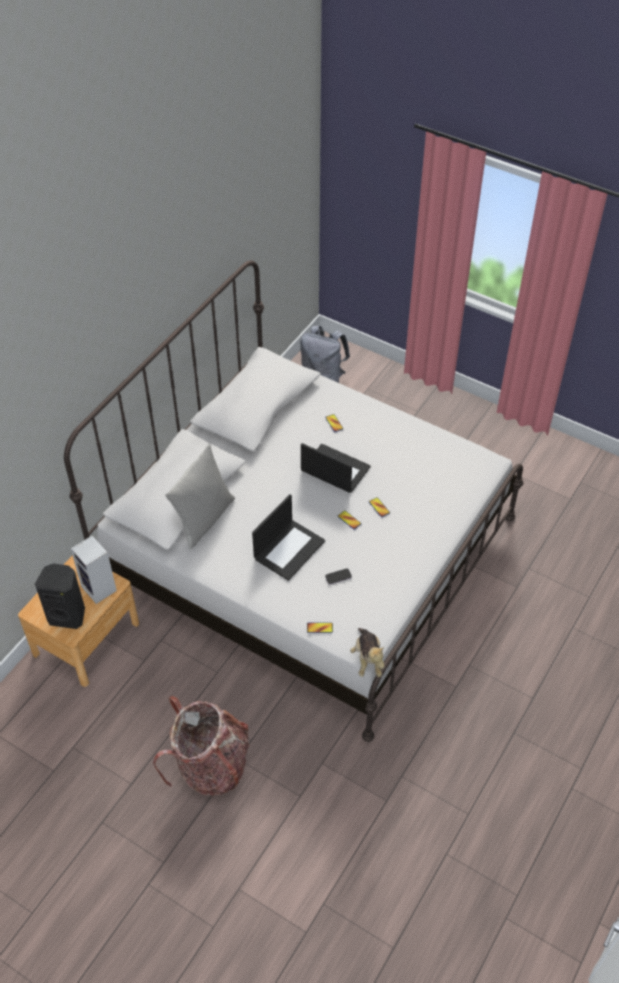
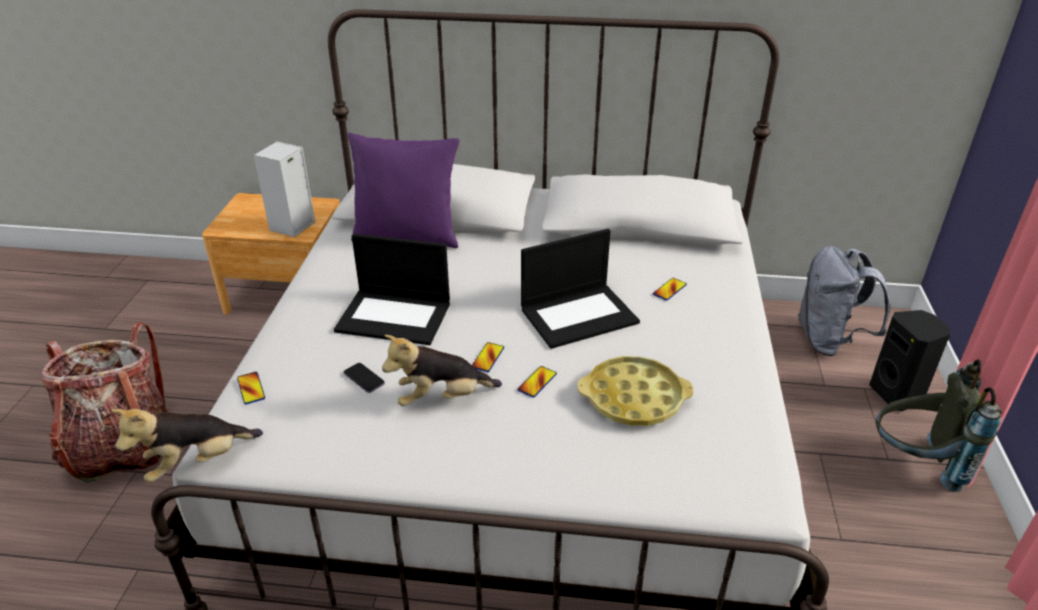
camera: 65 degrees right, 15 degrees down
(68, 615) = (246, 219): black speaker -> black speaker (897, 394)
(203, 519) = (407, 237): grey pillow -> purple pillow
(334, 469) = (579, 315): laptop -> laptop turned 60 degrees clockwise
(371, 549) = (441, 398): none -> plush toy
(409, 476) = (634, 398): none -> yellow tray
(426, 403) = (915, 464): none -> grey backpack

